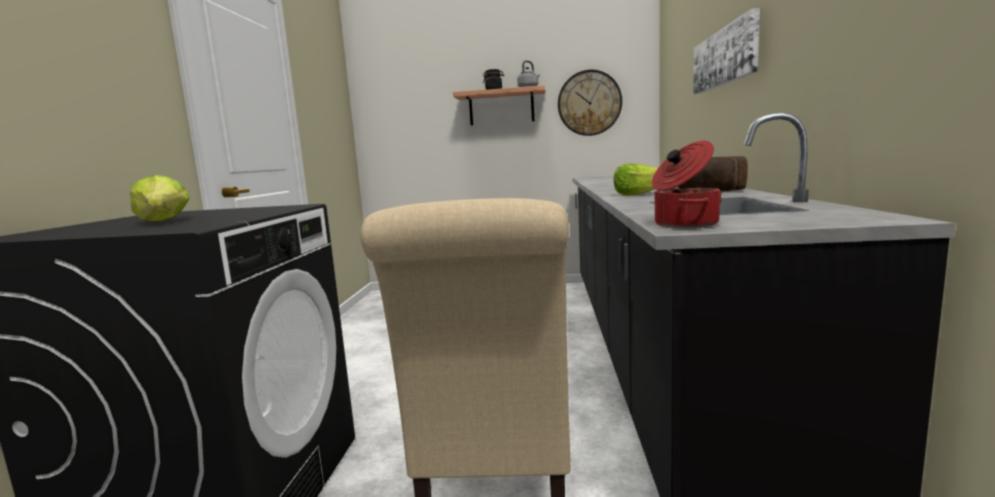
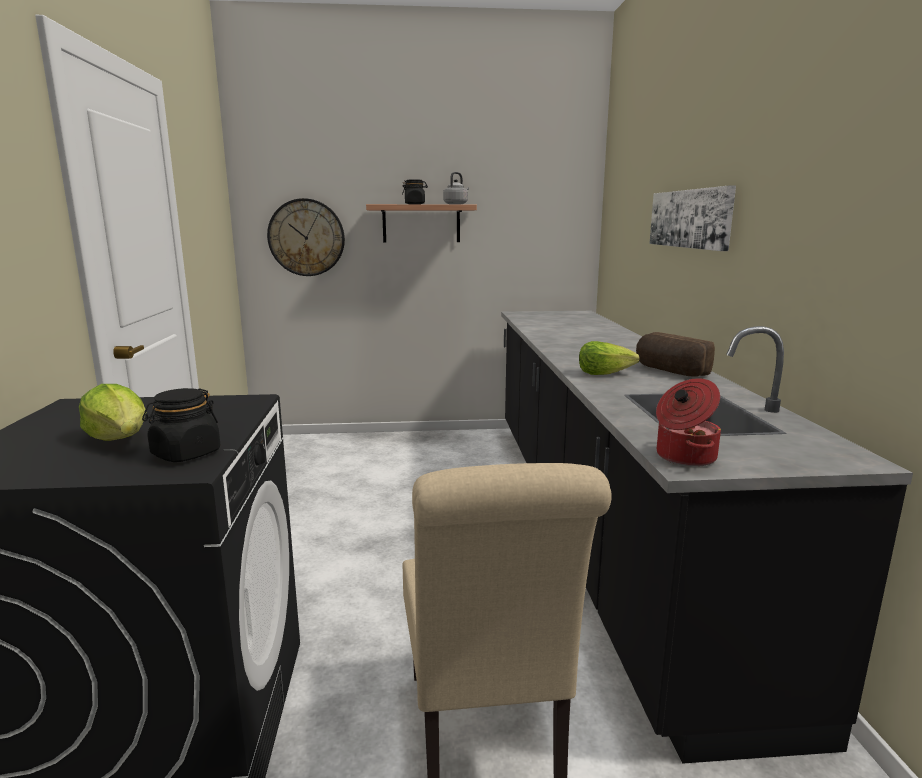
camera: 10 degrees left, 5 degrees up
(201, 224) = (186, 454): none -> black jar
(589, 103) = (524, 225): wall clock -> wall clock (306, 237)

